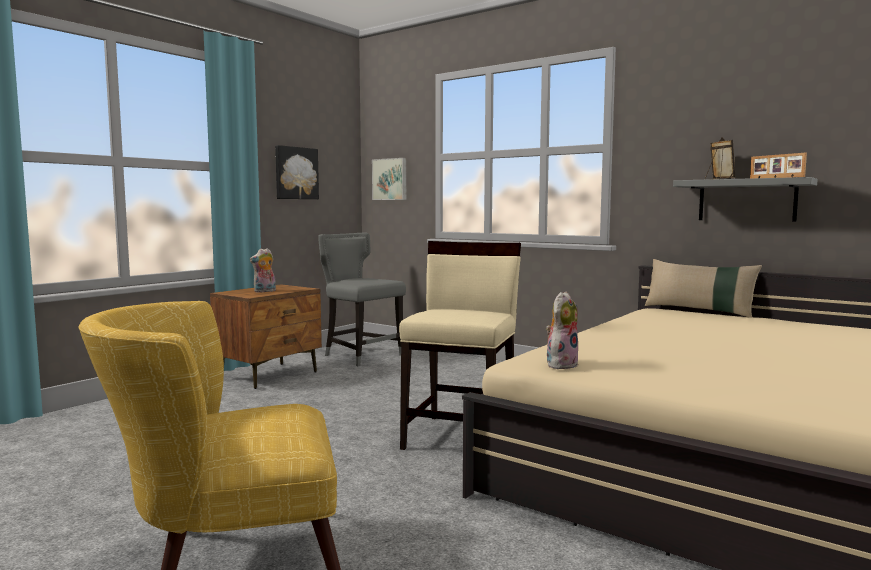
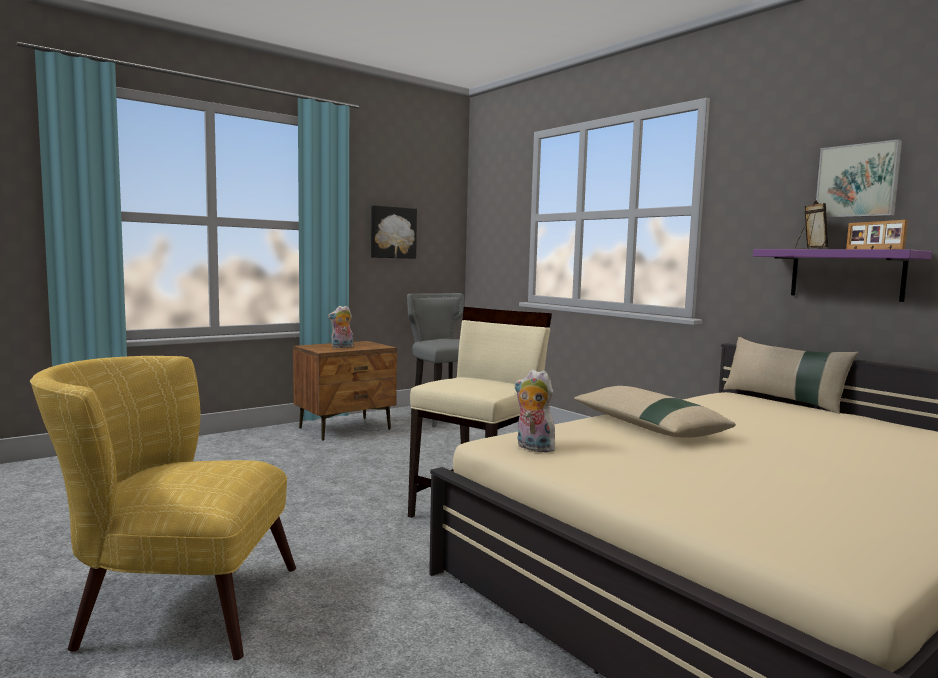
camera: 15 degrees right, 0 degrees up
(390, 179) = (491, 239): picture -> picture (858, 181)
(561, 364) = (532, 448): plush toy -> plush toy turned 105 degrees counterclockwise
(627, 339) = (647, 426): none -> beige pillow
(746, 200) = (846, 274): grey shelf -> purple shelf

